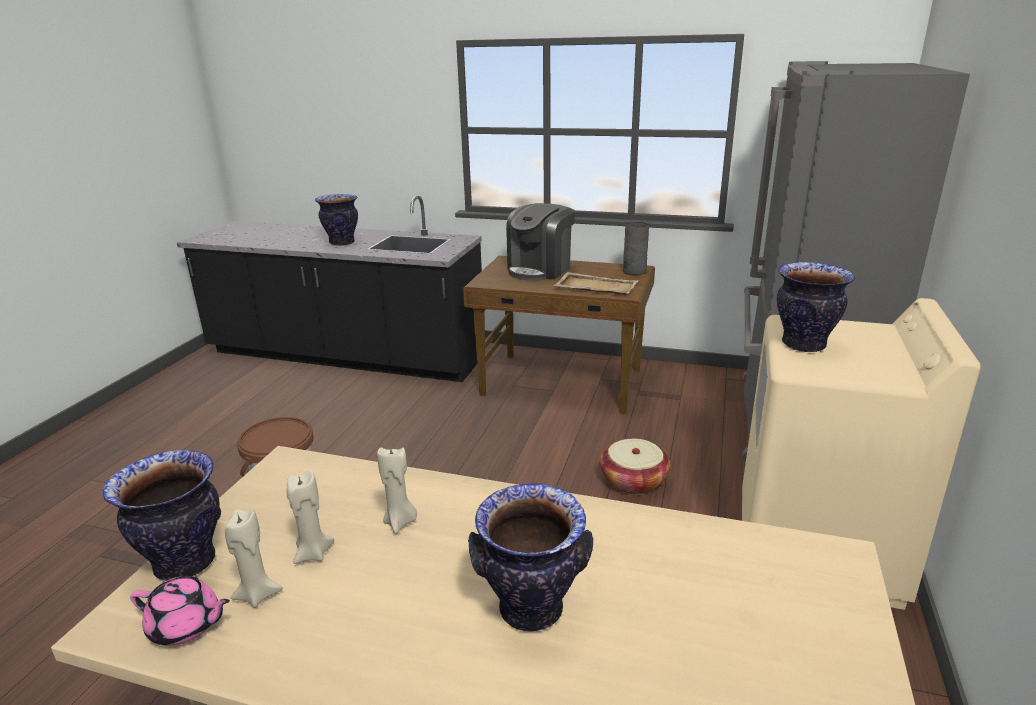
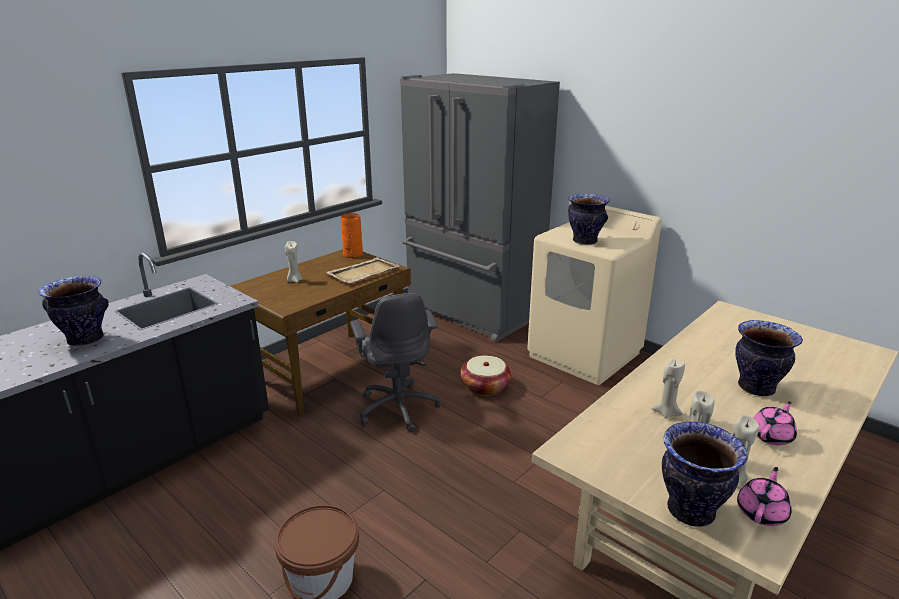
camera: 65 degrees left, 0 degrees up
(381, 633) = (772, 436): none -> pink teapot
(537, 438) = (398, 407): none -> grey office chair
(540, 269) = (294, 280): coffee machine -> beige candle
(633, 271) = (352, 254): grey vase -> orange vase

